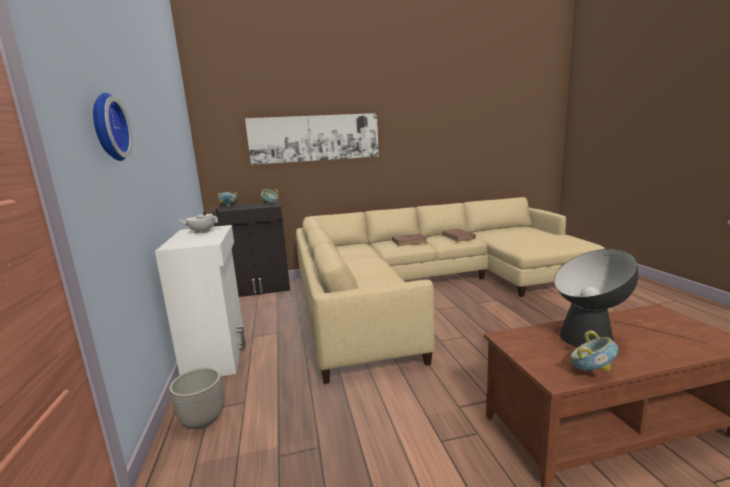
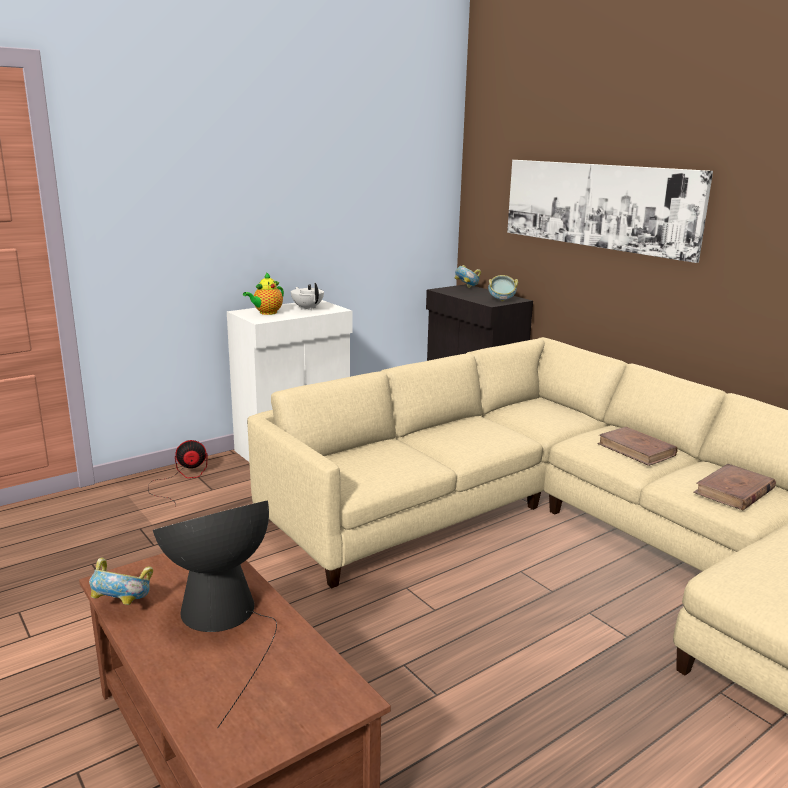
camera: 65 degrees right, 5 degrees up
(106, 127) = (172, 191): wall clock -> none
(191, 241) = (266, 313): none -> teapot
(202, 420) = (181, 479): planter -> fan

